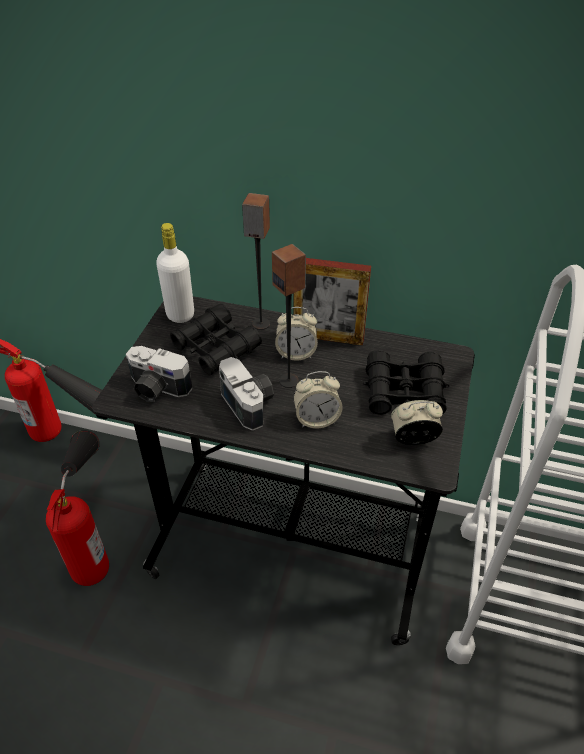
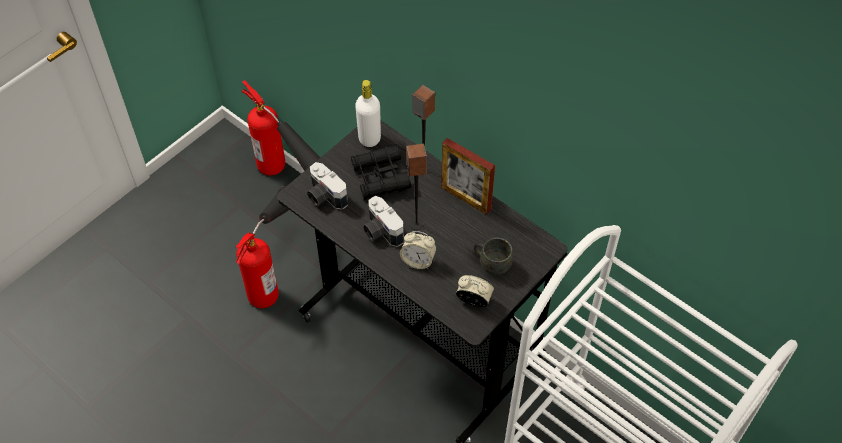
camera: 25 degrees right, 10 degrees up
(250, 403) = (381, 232): camera -> camera turned 150 degrees clockwise
(296, 353) = (434, 203): alarm clock -> none
(404, 392) = (491, 263): black binoculars -> grey mug

